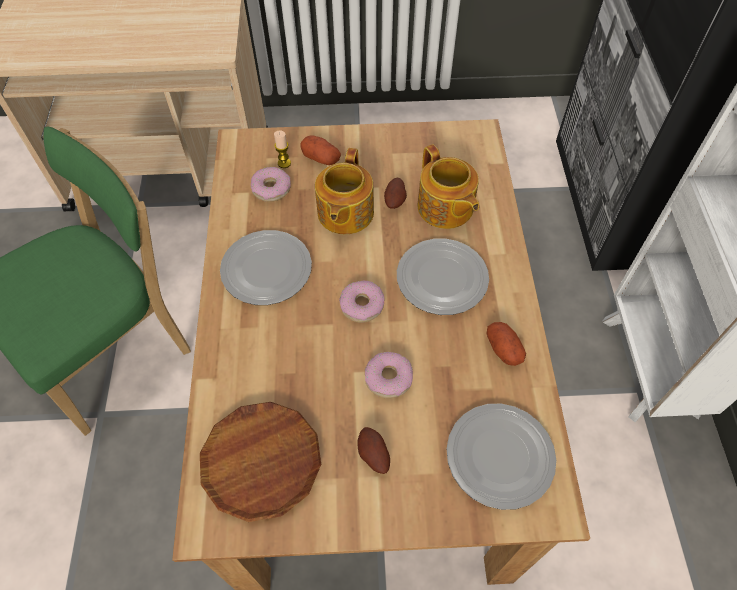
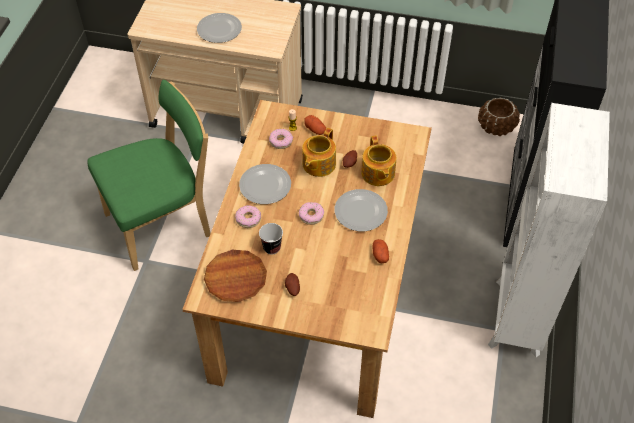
camera: 15 degrees right, 5 degrees down
(311, 382) = (272, 247): none -> cup
(388, 378) = (313, 255): donut -> donut (248, 219)
(500, 455) = (357, 303): plate -> plate (220, 29)
(524, 118) = (496, 127): none -> brown planter

